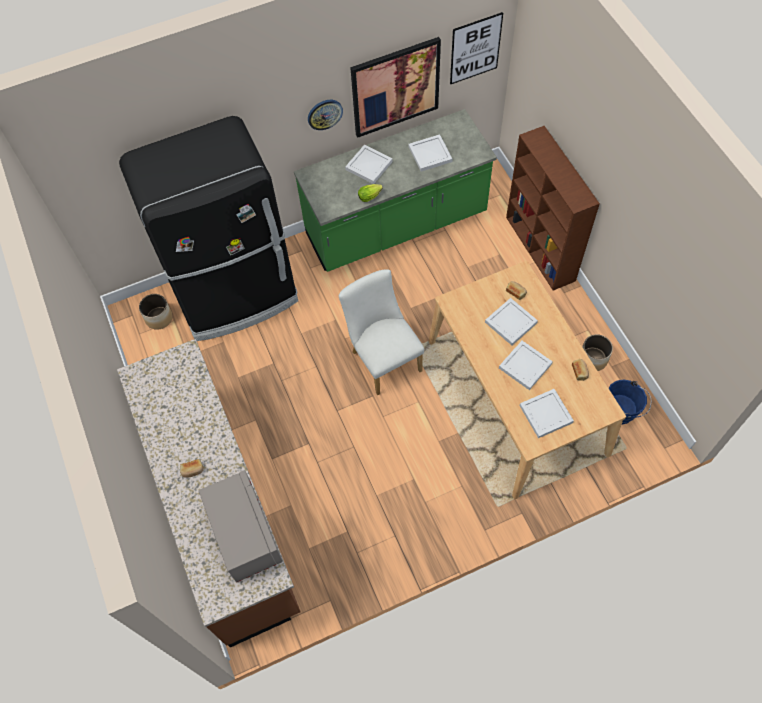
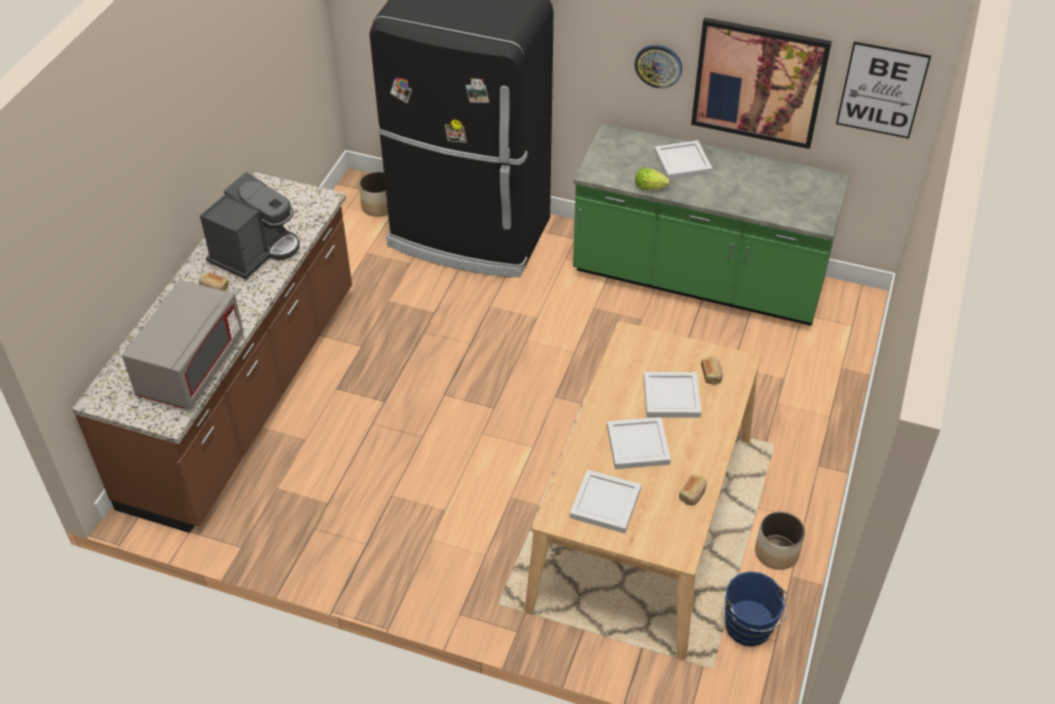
camera: 40 degrees right, 15 degrees down
(187, 424) = (255, 251): none -> coffee machine
(383, 358) = (544, 383): white chair -> none
(430, 153) = (761, 190): white tray -> none
(540, 249) = (839, 406): brown bookcase -> none

